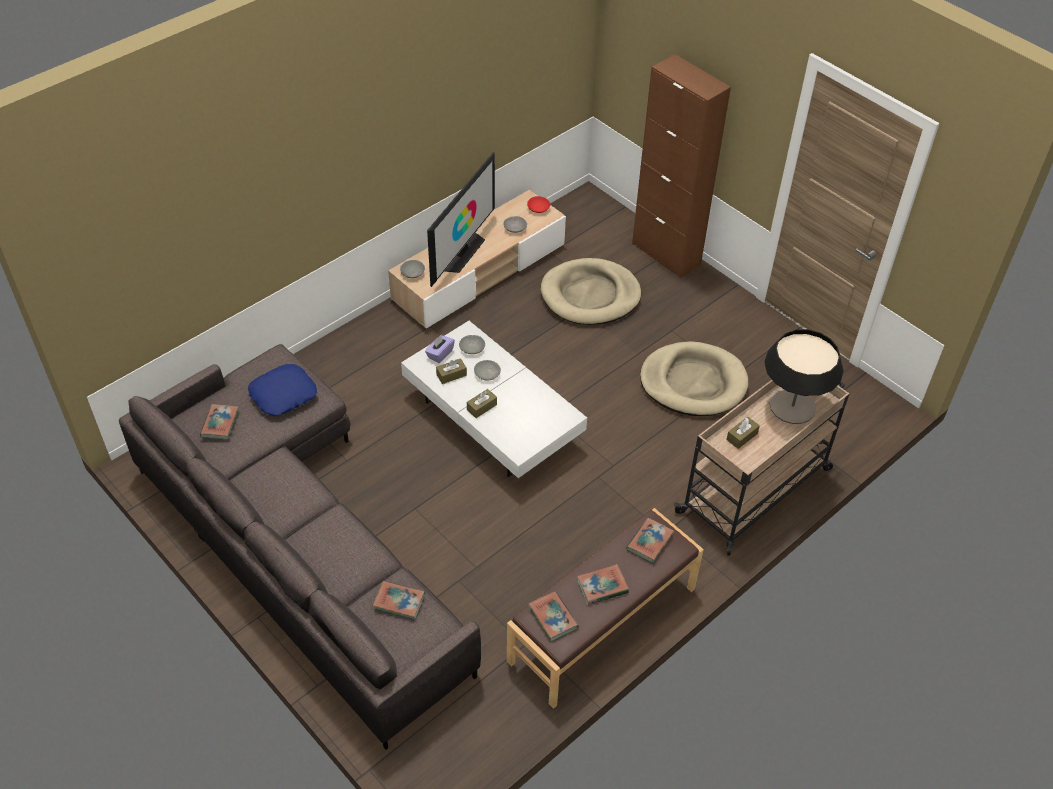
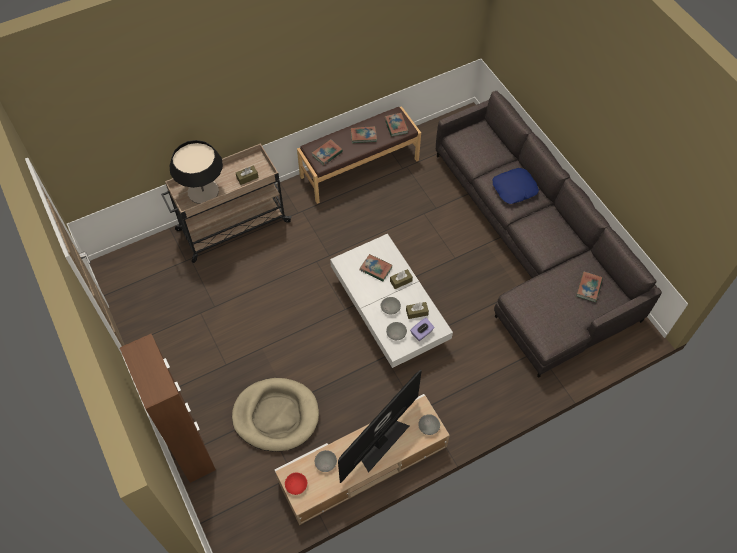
camera: 165 degrees left, 10 degrees up
(283, 394) = (544, 305): blue pillow -> blue pillow (514, 189)
(399, 602) = (479, 152): book -> book (376, 269)
(693, 382) = (232, 313): beige dog bed -> none

